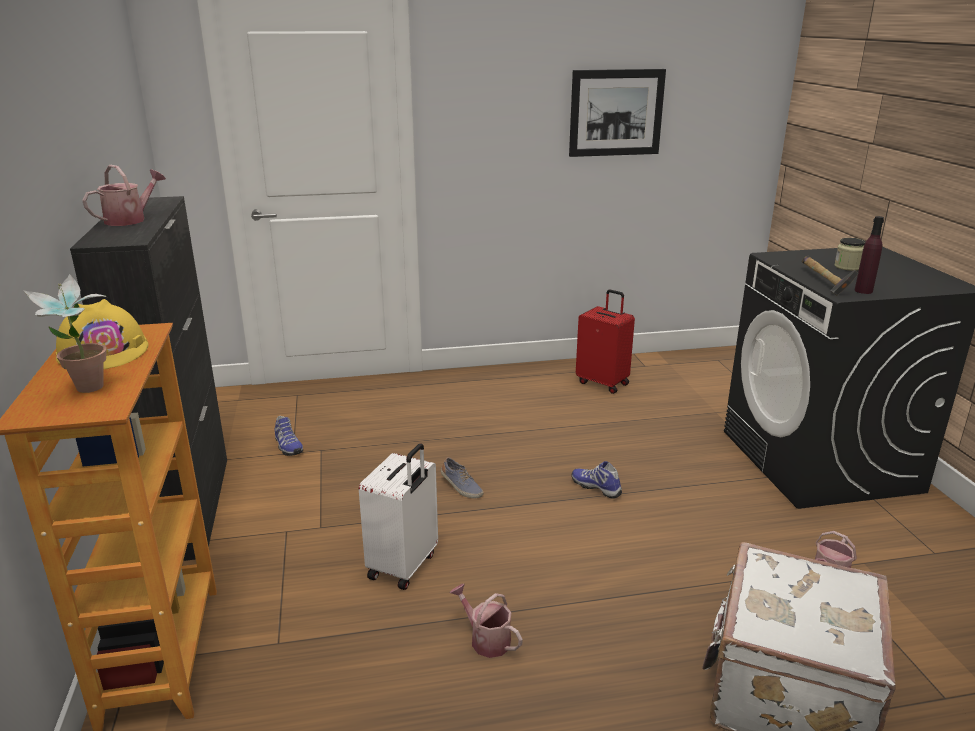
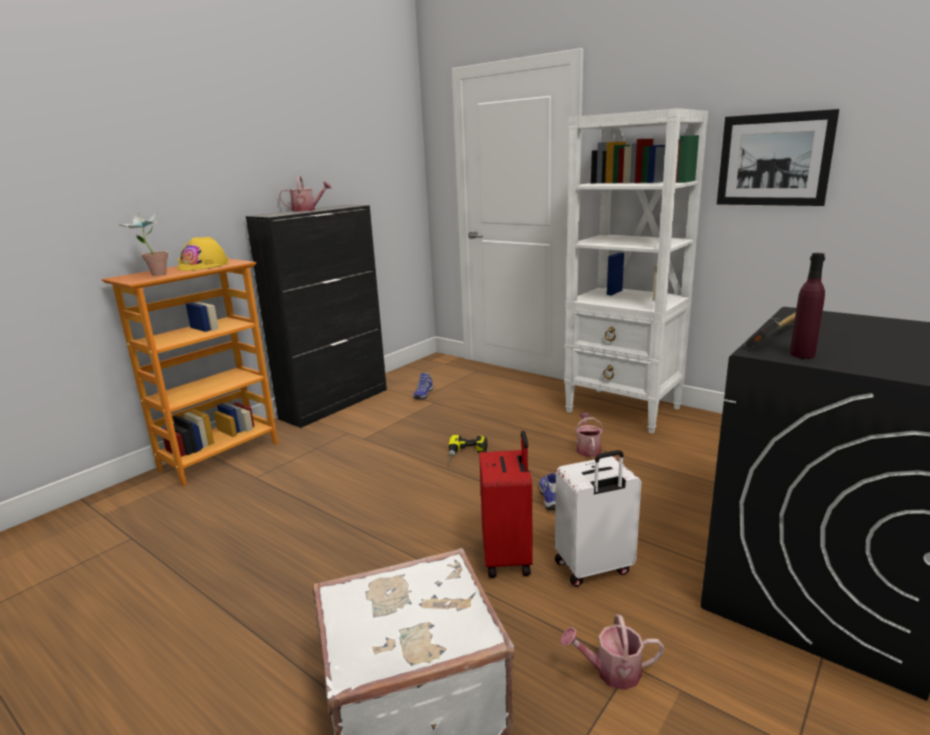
camera: 50 degrees right, 5 degrees down
(404, 566) = (361, 477): white suitcase -> white suitcase (594, 568)
(461, 487) = (466, 454): shoe -> power drill
(486, 639) = (324, 534): watering can -> watering can (587, 449)
(512, 383) = (624, 410): none -> white bookcase
(603, 383) = (703, 436): red suitcase -> red suitcase (508, 557)
(847, 267) = (866, 336): jar -> none

